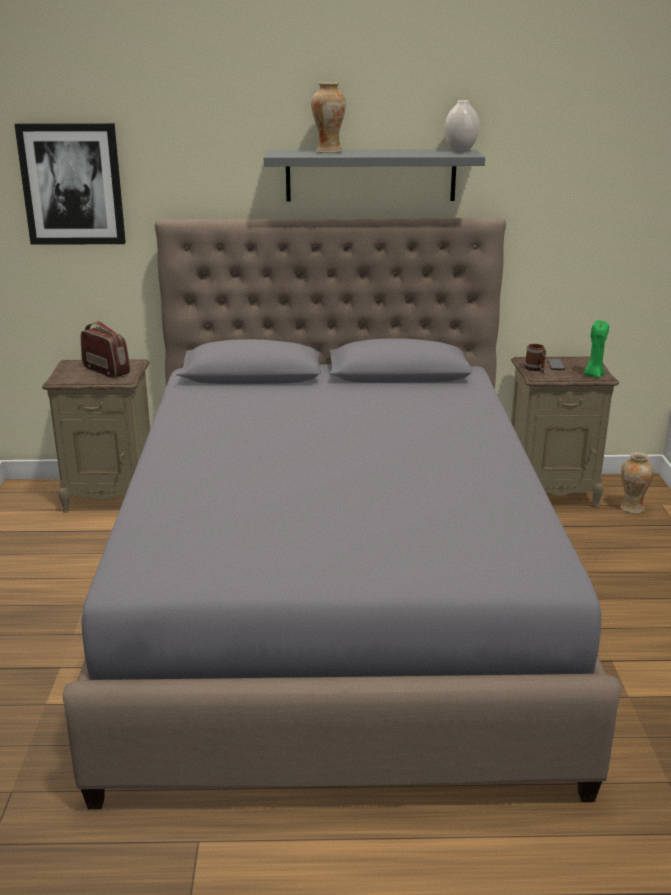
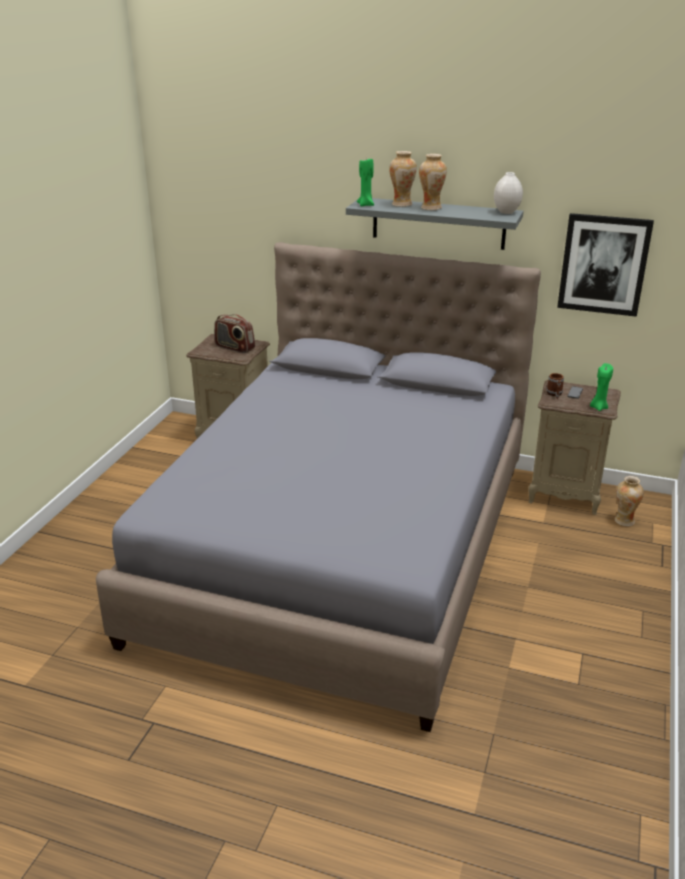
camera: 20 degrees right, 5 degrees up
(72, 184) = (223, 210): picture -> picture (603, 264)
(106, 371) = (234, 348): radio -> radio turned 150 degrees clockwise
(285, 154) = (366, 205): none -> green candle
(368, 152) = (431, 208): none -> vase

